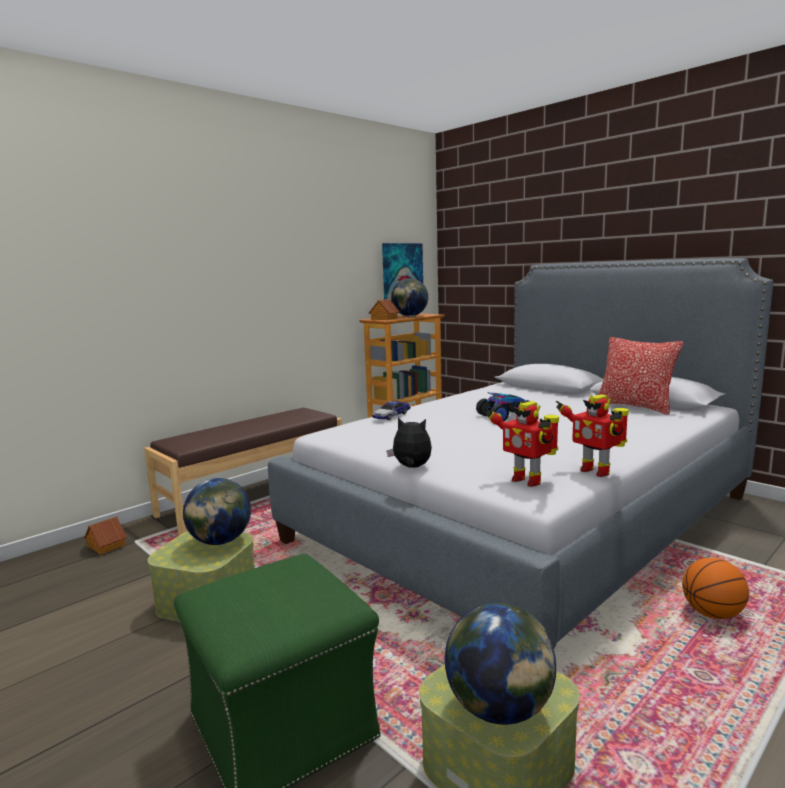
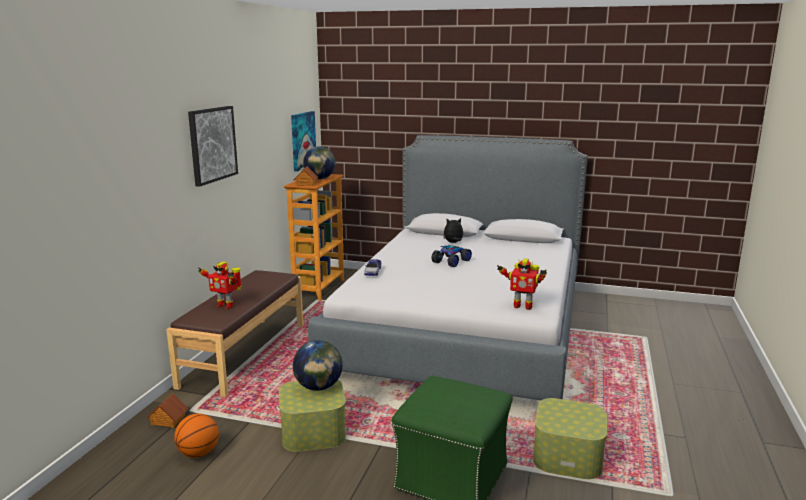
camera: 30 degrees left, 5 degrees up
(239, 257) = (212, 144): none -> picture
(411, 467) = (446, 309): plush toy -> plush toy (453, 242)
(499, 709) = (579, 424): globe -> none
(595, 471) = (548, 294): toy robot -> toy robot (225, 305)
(635, 407) = (517, 243): pillow -> none
(712, 613) = (602, 363): basketball -> basketball (198, 453)

